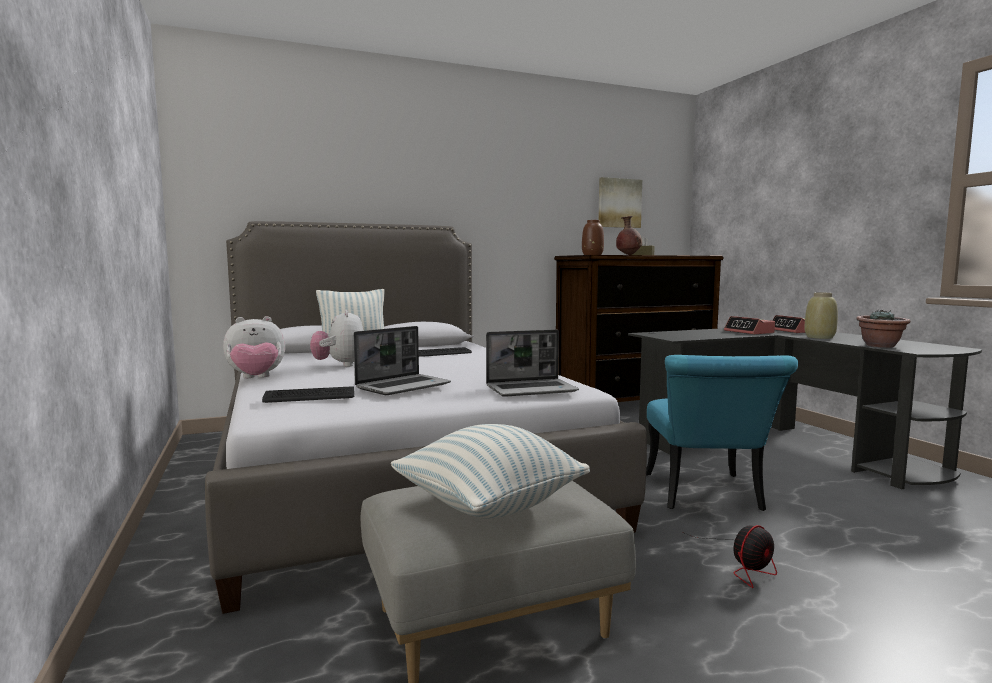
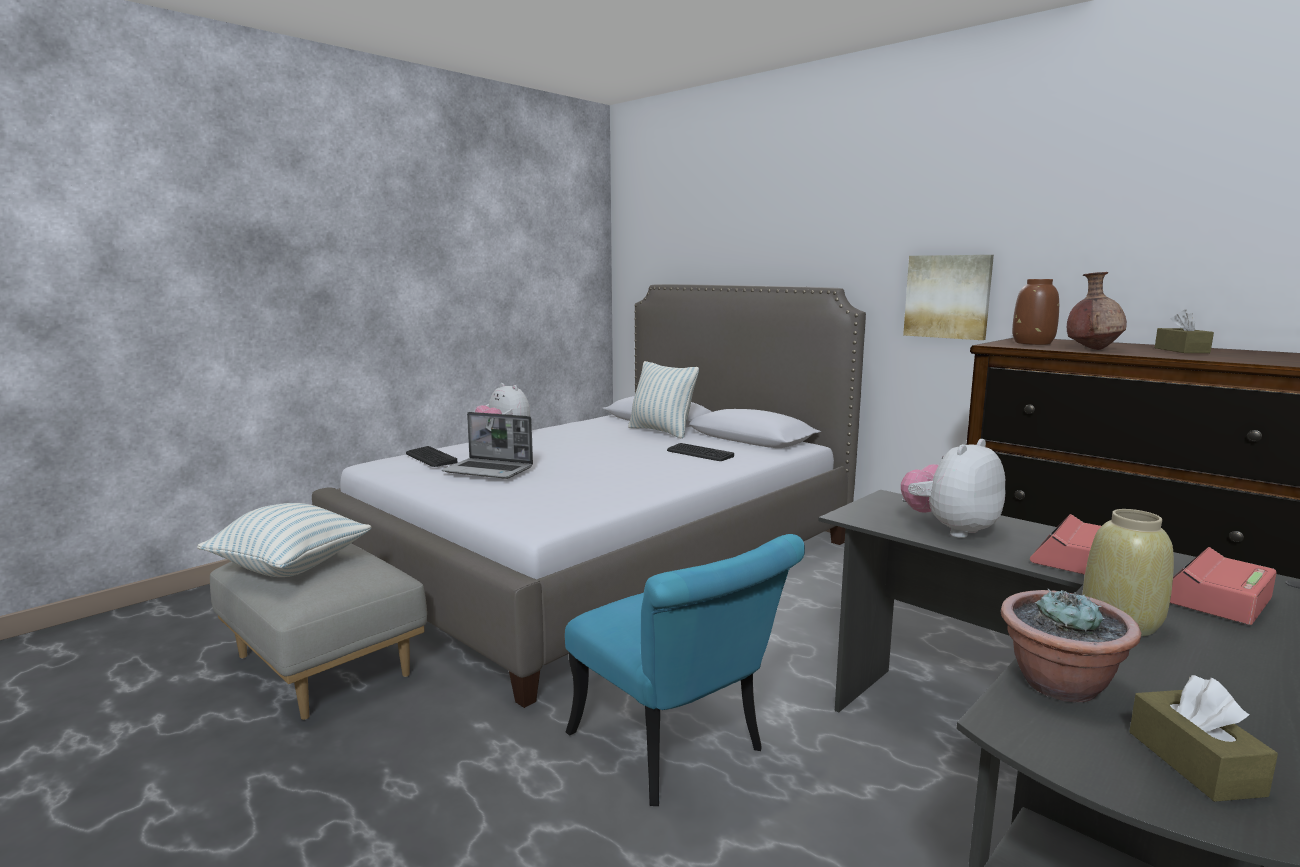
camera: 65 degrees right, 5 degrees up
(340, 365) = (579, 441): plush toy -> plush toy (951, 529)
(532, 389) = (518, 507): laptop -> none
(619, 203) = (1193, 234): picture -> picture (948, 296)
(706, 497) = (678, 751): turquoise chair -> turquoise chair turned 105 degrees counterclockwise
(745, 565) = (466, 793): fan -> none
(930, 346) = (1194, 763): none -> brown tissue box

